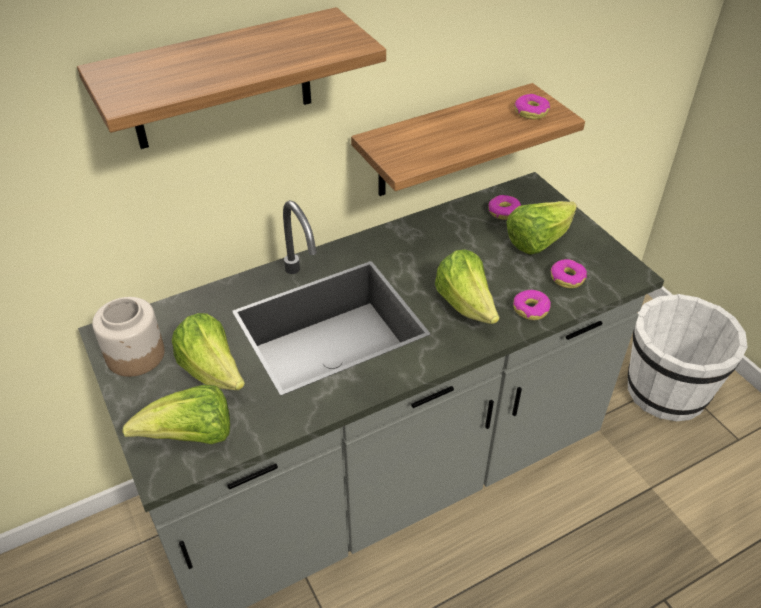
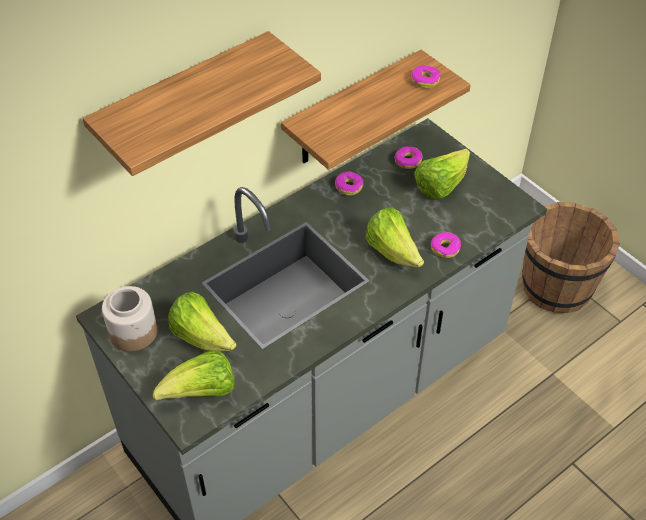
camera: 10 degrees left, 5 degrees up
(567, 278) = (470, 217): donut -> donut (349, 187)
(666, 390) = (556, 286): white bucket -> brown bucket

